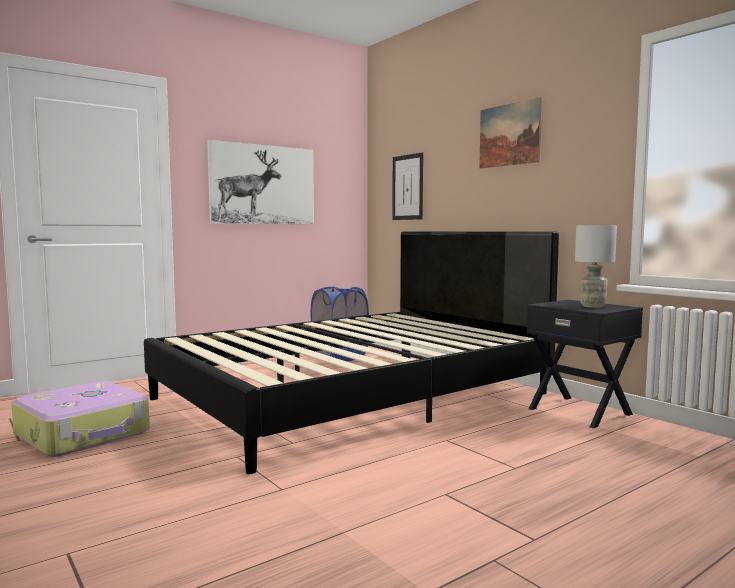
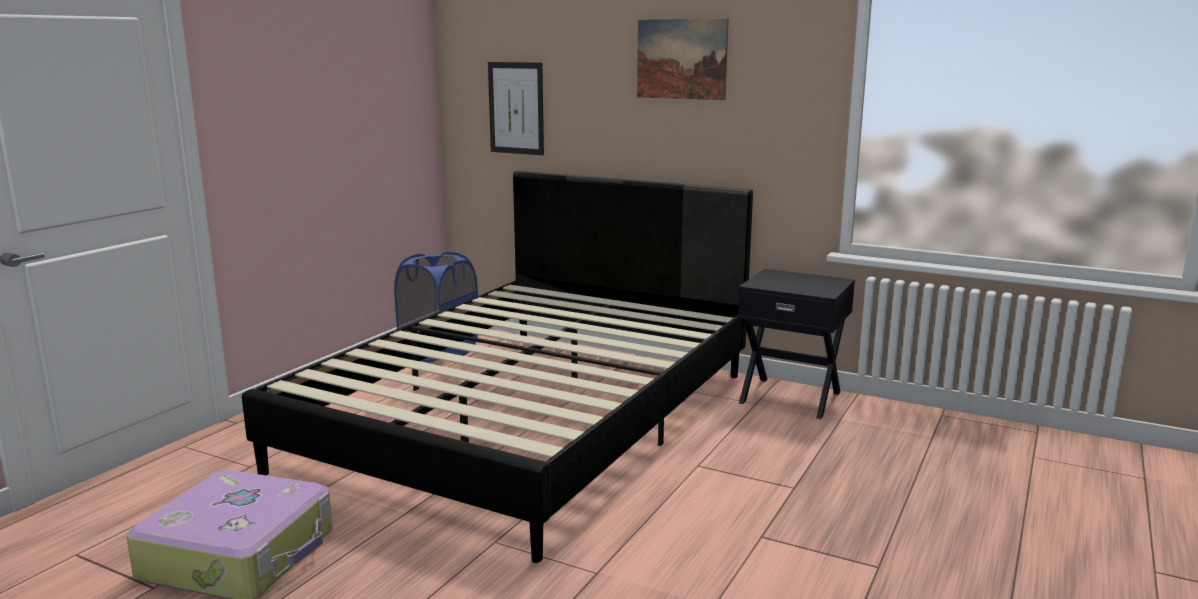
camera: 25 degrees left, 10 degrees up
(263, 185) = (316, 116): picture -> none
(592, 306) = (808, 283): grey table lamp -> none

